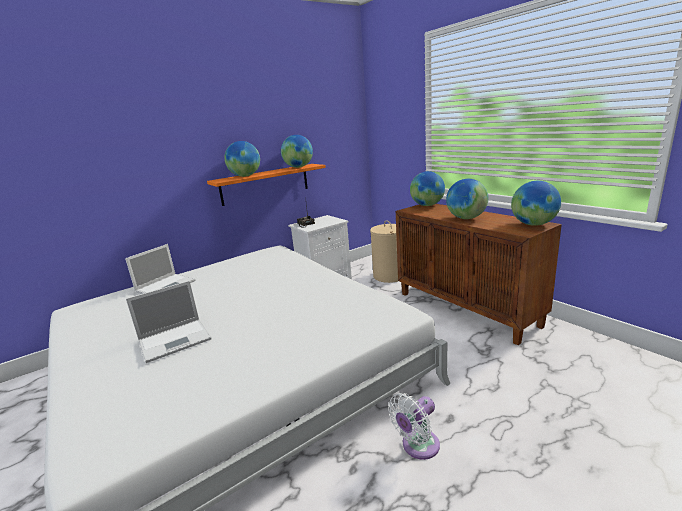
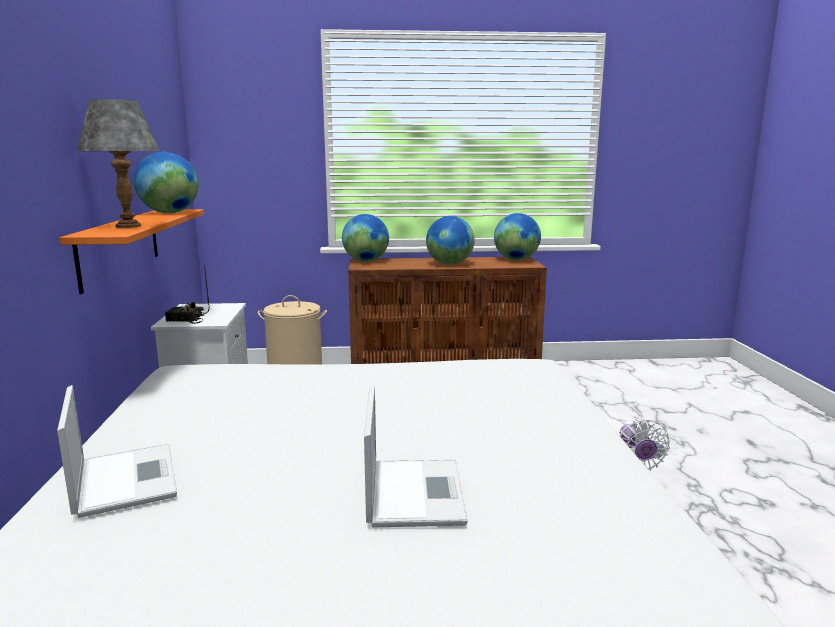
camera: 60 degrees left, 5 degrees down
(245, 176) = (128, 226): globe -> grey table lamp

